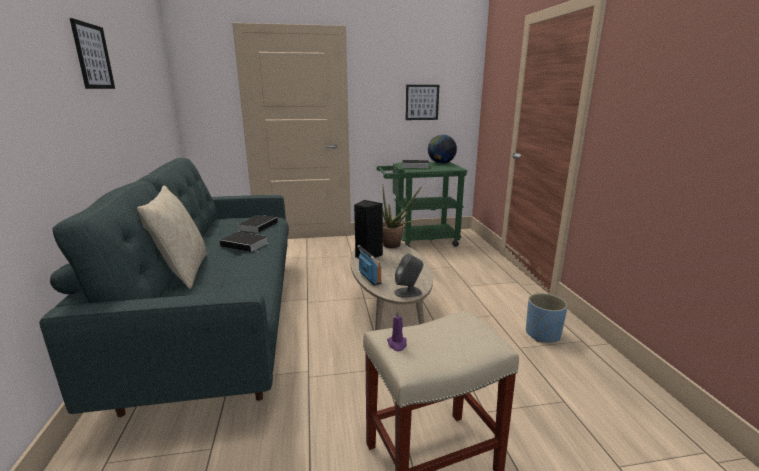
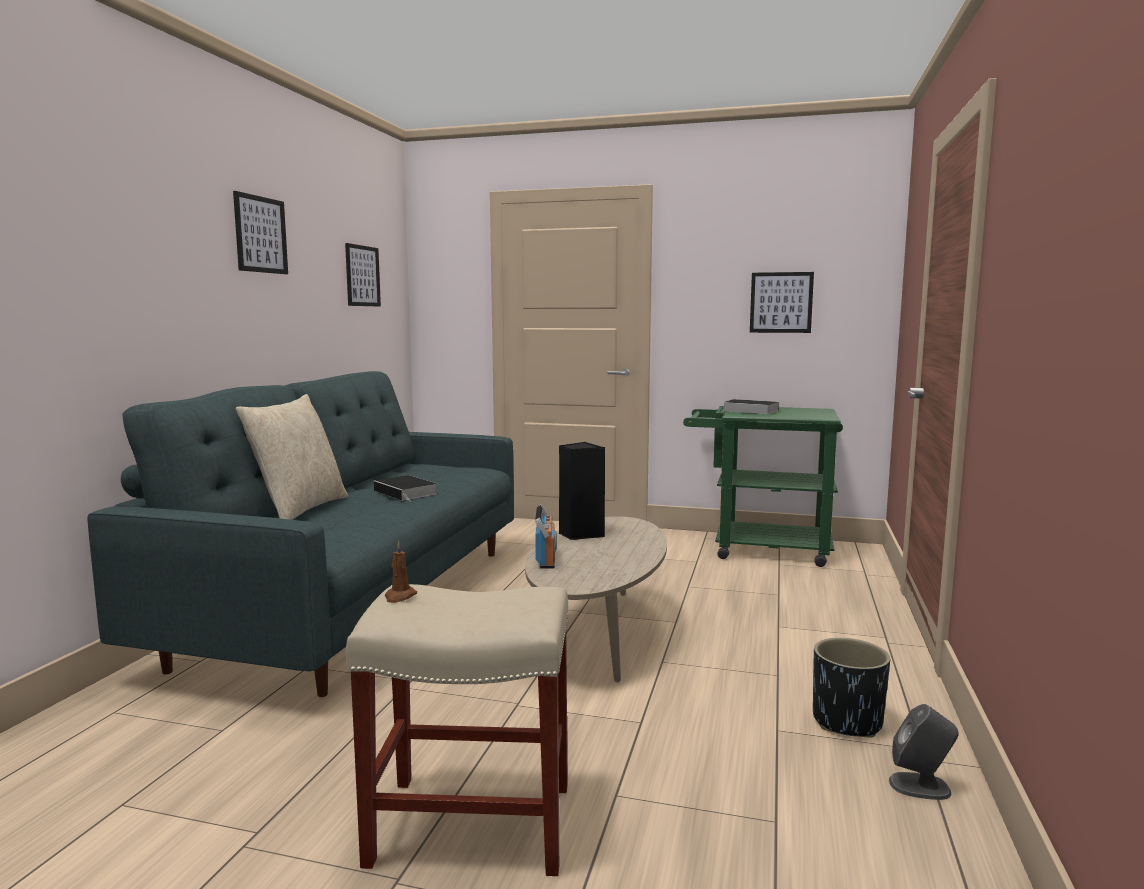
camera: 25 degrees right, 10 degrees down
(152, 85) = (362, 276): none -> picture
(258, 226) = (452, 475): book -> none
(395, 246) = (641, 528): potted plant -> none
(397, 344) = (399, 596): purple candle -> brown candle
(408, 292) = (580, 584): grey speaker -> grey speaker (920, 786)
(441, 163) = (809, 410): globe -> none
(542, 334) = (847, 722): blue planter -> black planter

